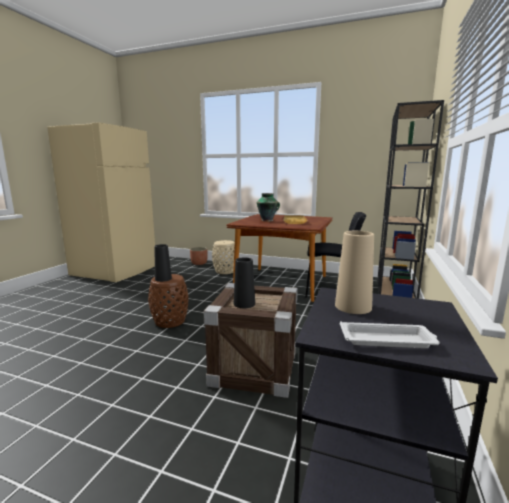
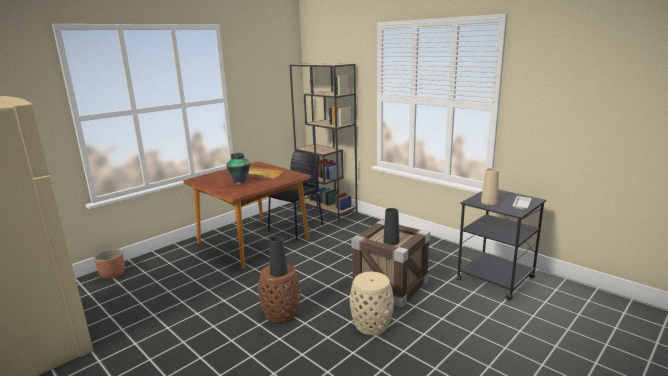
camera: 65 degrees left, 5 degrees up
(225, 271) = (174, 262): beige stool -> beige stool (371, 325)

